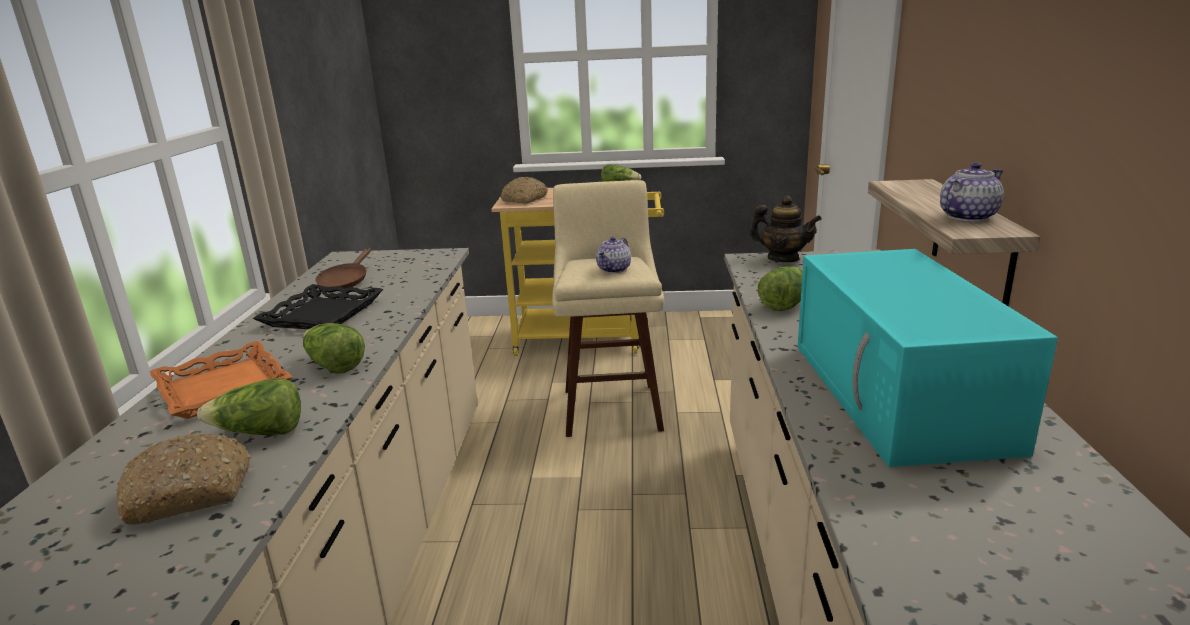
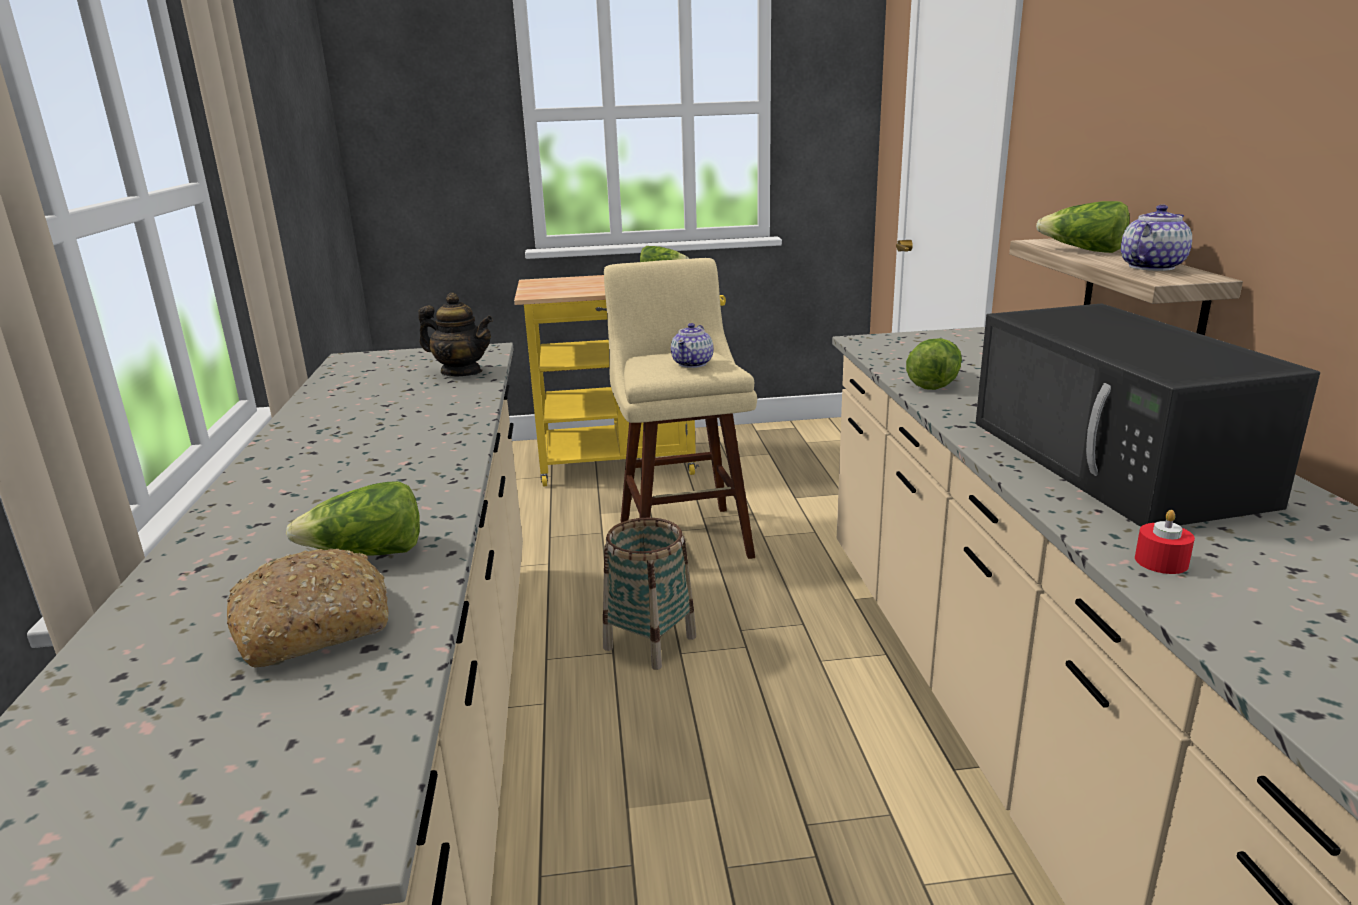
camera: 10 degrees left, 0 degrees up
(224, 387) = (283, 509): orange tray -> none
(323, 315) = (367, 422): black tray -> none
(334, 365) = (419, 475): lettuce -> lettuce (1083, 251)
(346, 282) = (374, 385): brown frying pan -> none
(524, 199) = (551, 289): bread -> none
(556, 497) = (650, 642): none -> basket
(783, 259) = (903, 338): teapot -> teapot (461, 372)
(883, 500) = (1161, 561): none -> red candle
(900, 395) = (1115, 462): turquoise microwave -> black microwave

